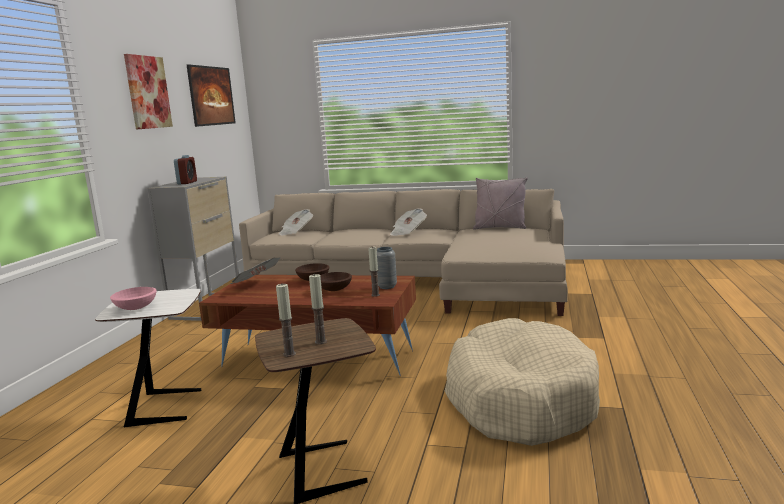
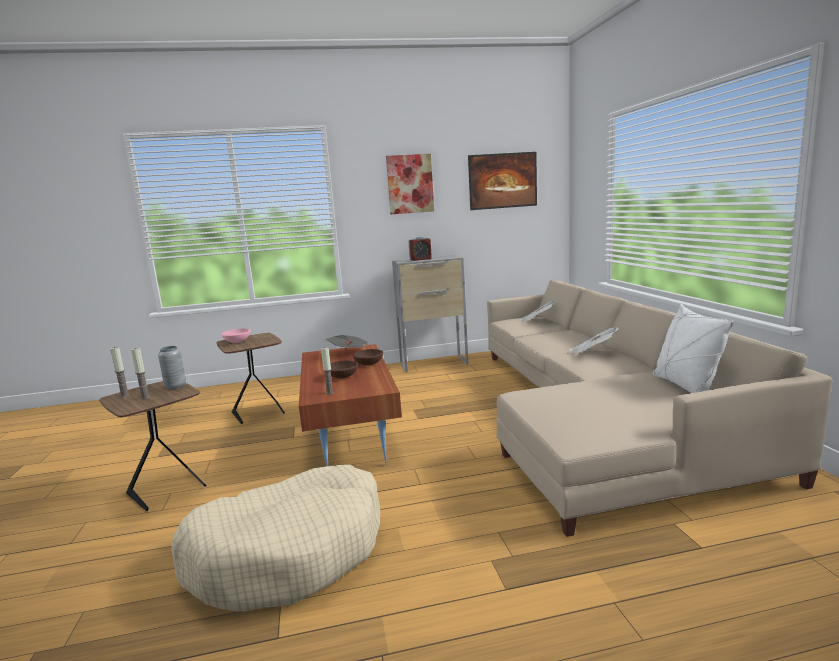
camera: 65 degrees right, 0 degrees up
(168, 407) = (259, 413): white side table -> brown side table
(387, 286) = (356, 391): grey vase -> grey vase (175, 386)
(500, 228) = (685, 386): purple pillow -> white pillow

